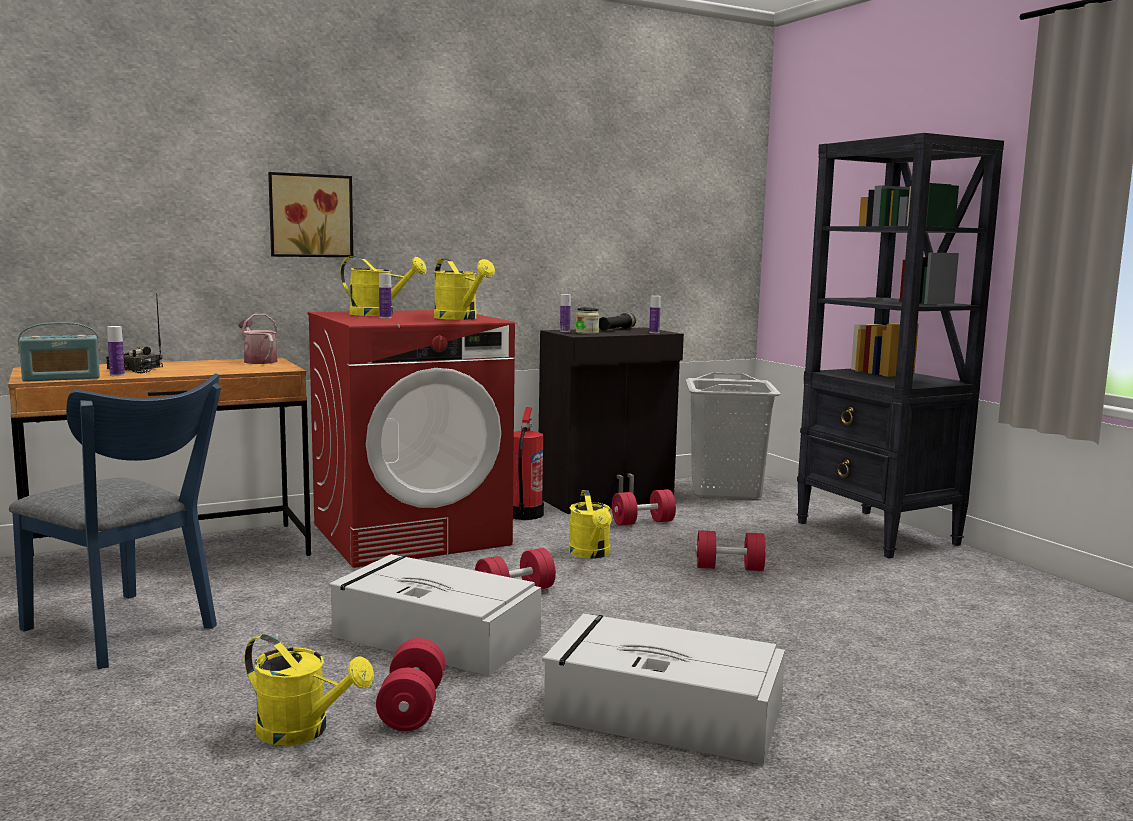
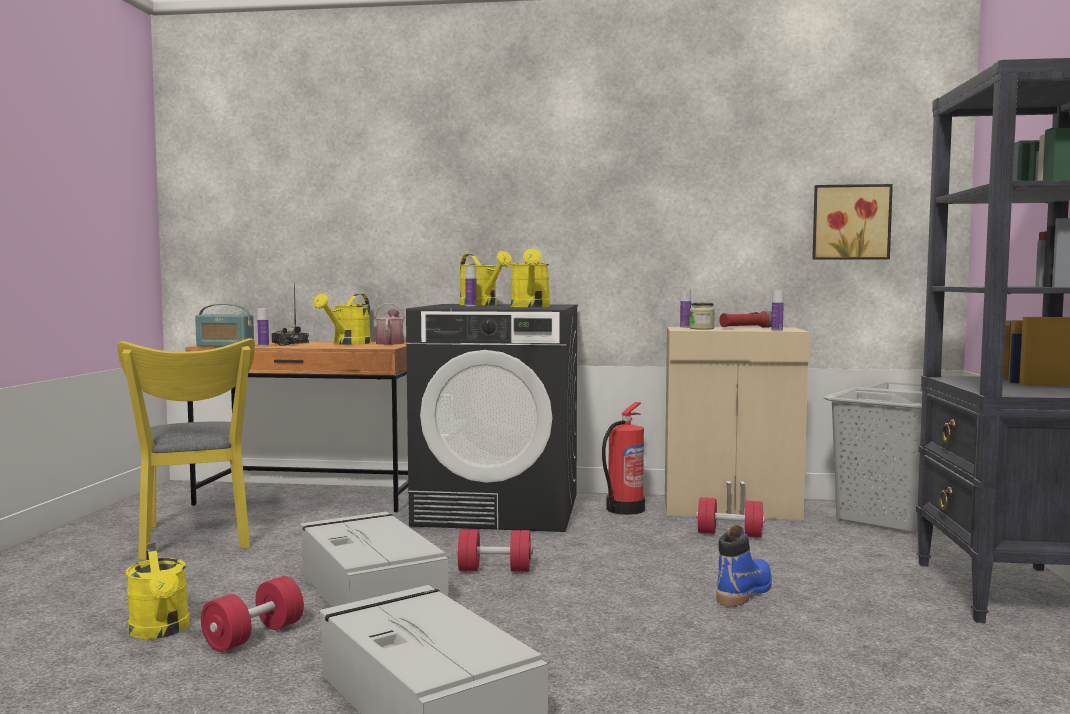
camera: 35 degrees right, 5 degrees down
(126, 632) = (195, 540): blue chair -> yellow chair
(310, 215) = (448, 221): picture -> picture (850, 222)
(411, 534) = (499, 509): red washing machine -> black washing machine
(591, 554) = (623, 552): yellow watering can -> yellow watering can (348, 343)
(607, 499) = (732, 508): black cabinet -> beige cabinet
(616, 330) = (747, 328): black flashlight -> red flashlight
(729, 568) = (744, 592): red dumbbell -> blue boot

